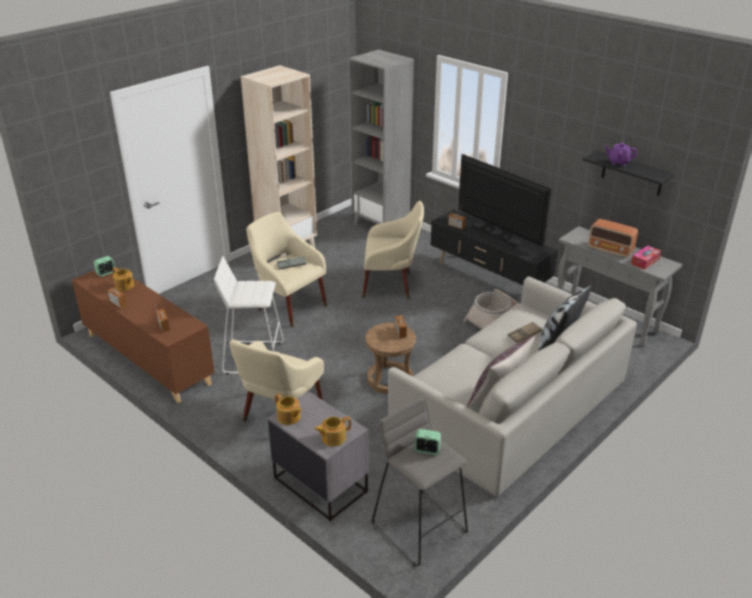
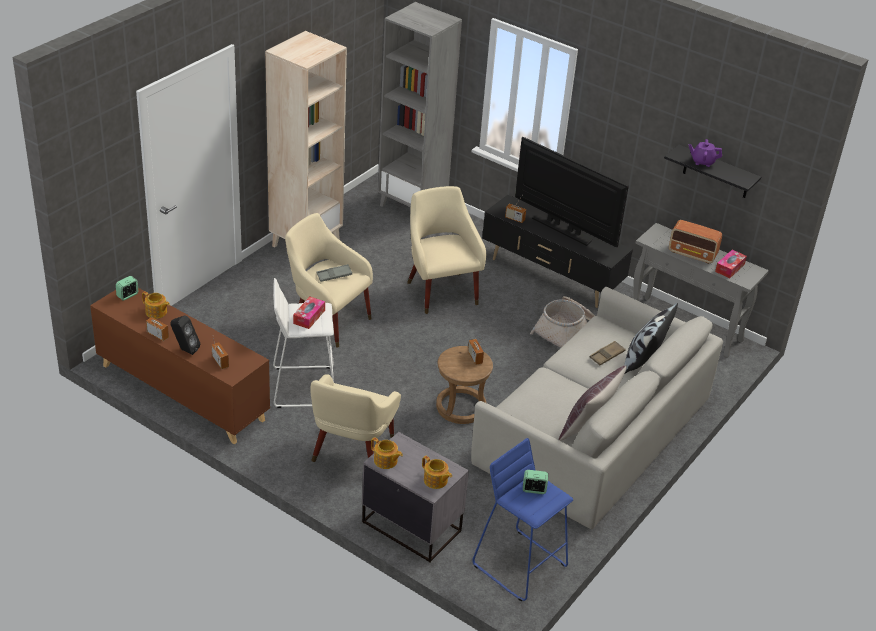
camera: 10 degrees left, 5 degrees up
(137, 316) = (185, 350): none -> black speaker
(251, 291) = (309, 317): none -> tissue box
(333, 438) = (435, 480): teapot -> teapot turned 105 degrees counterclockwise
(391, 285) = (440, 289): beige armchair -> beige armchair turned 105 degrees counterclockwise
(420, 528) = (520, 564): grey stool -> blue stool

